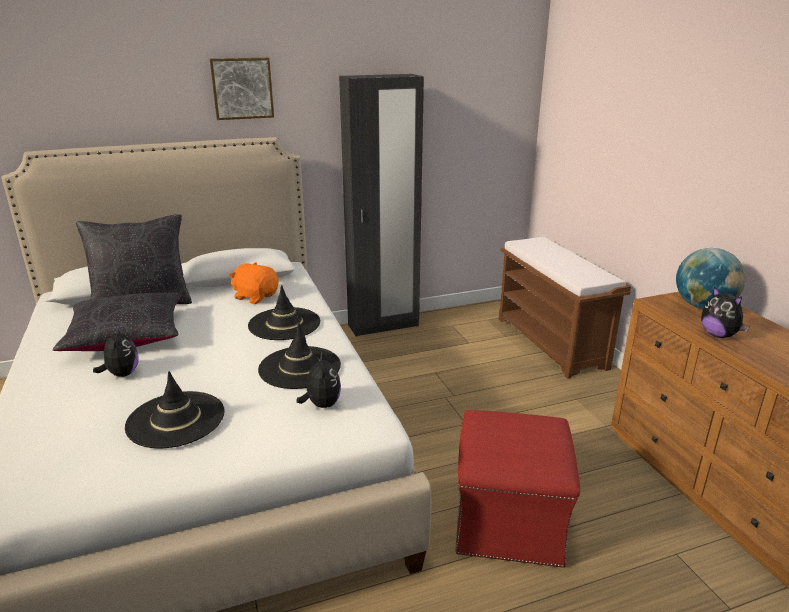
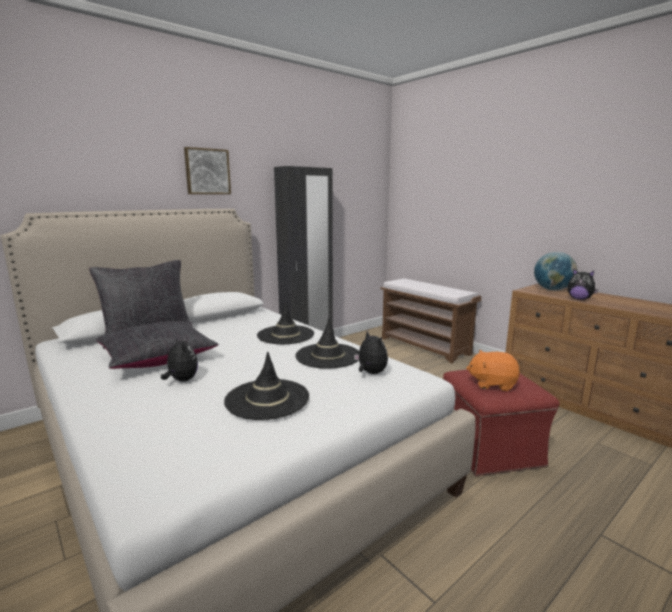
camera: 20 degrees left, 10 degrees down
(255, 296) = (243, 323): orange plush toy -> orange plush toy (492, 384)

